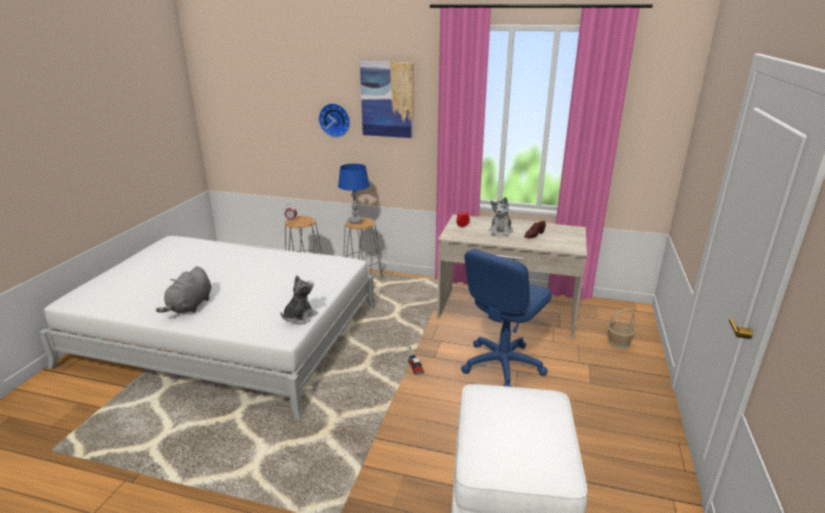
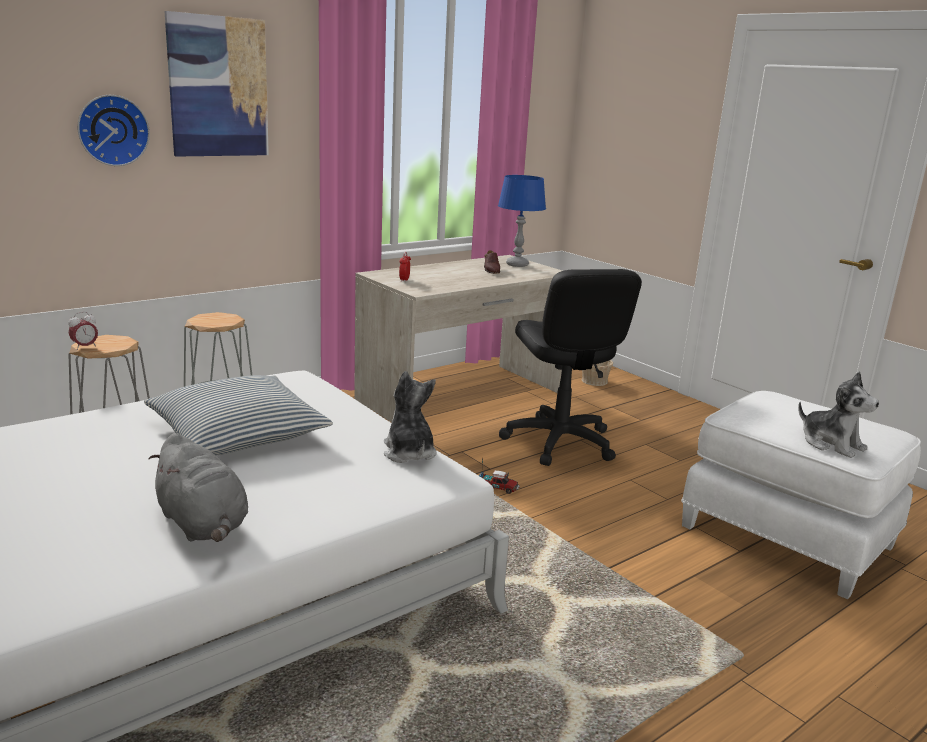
camera: 55 degrees left, 5 degrees down
(274, 278) = (238, 433): none -> pillow
(355, 221) = (207, 320): blue table lamp -> blue table lamp (517, 264)
(501, 231) = (454, 275): plush toy -> plush toy (831, 444)
(502, 365) = (559, 442): blue office chair -> black office chair

